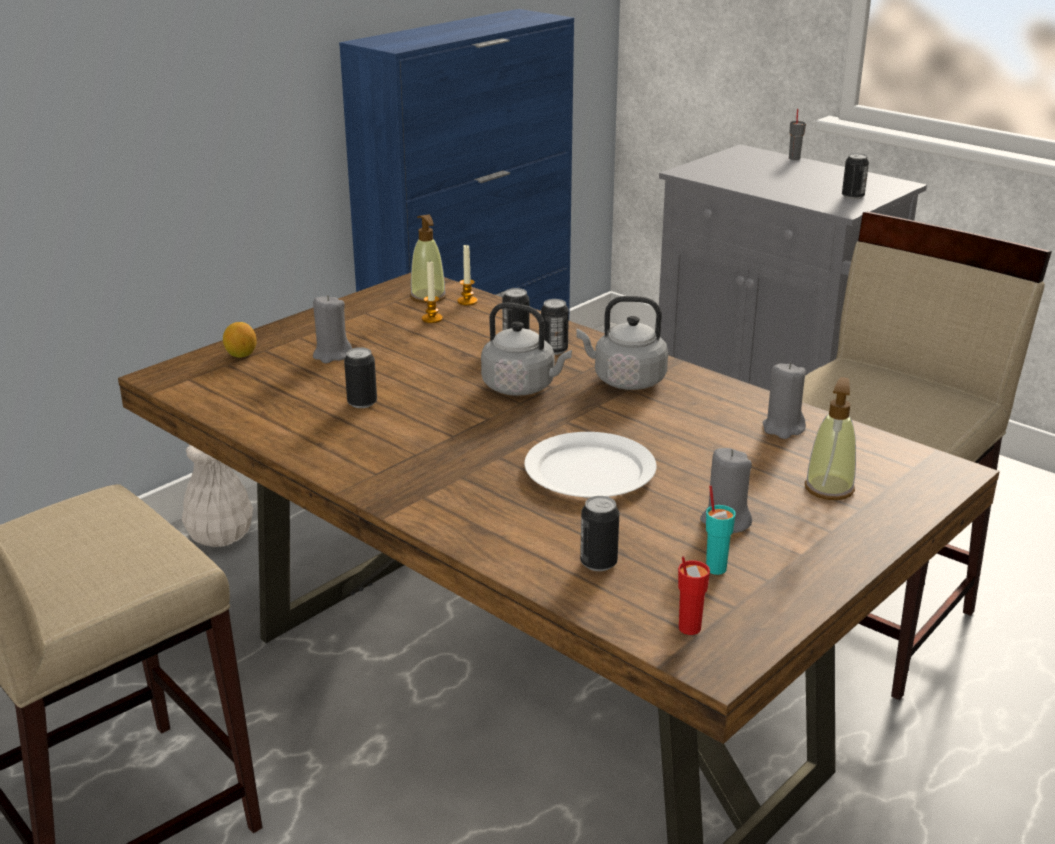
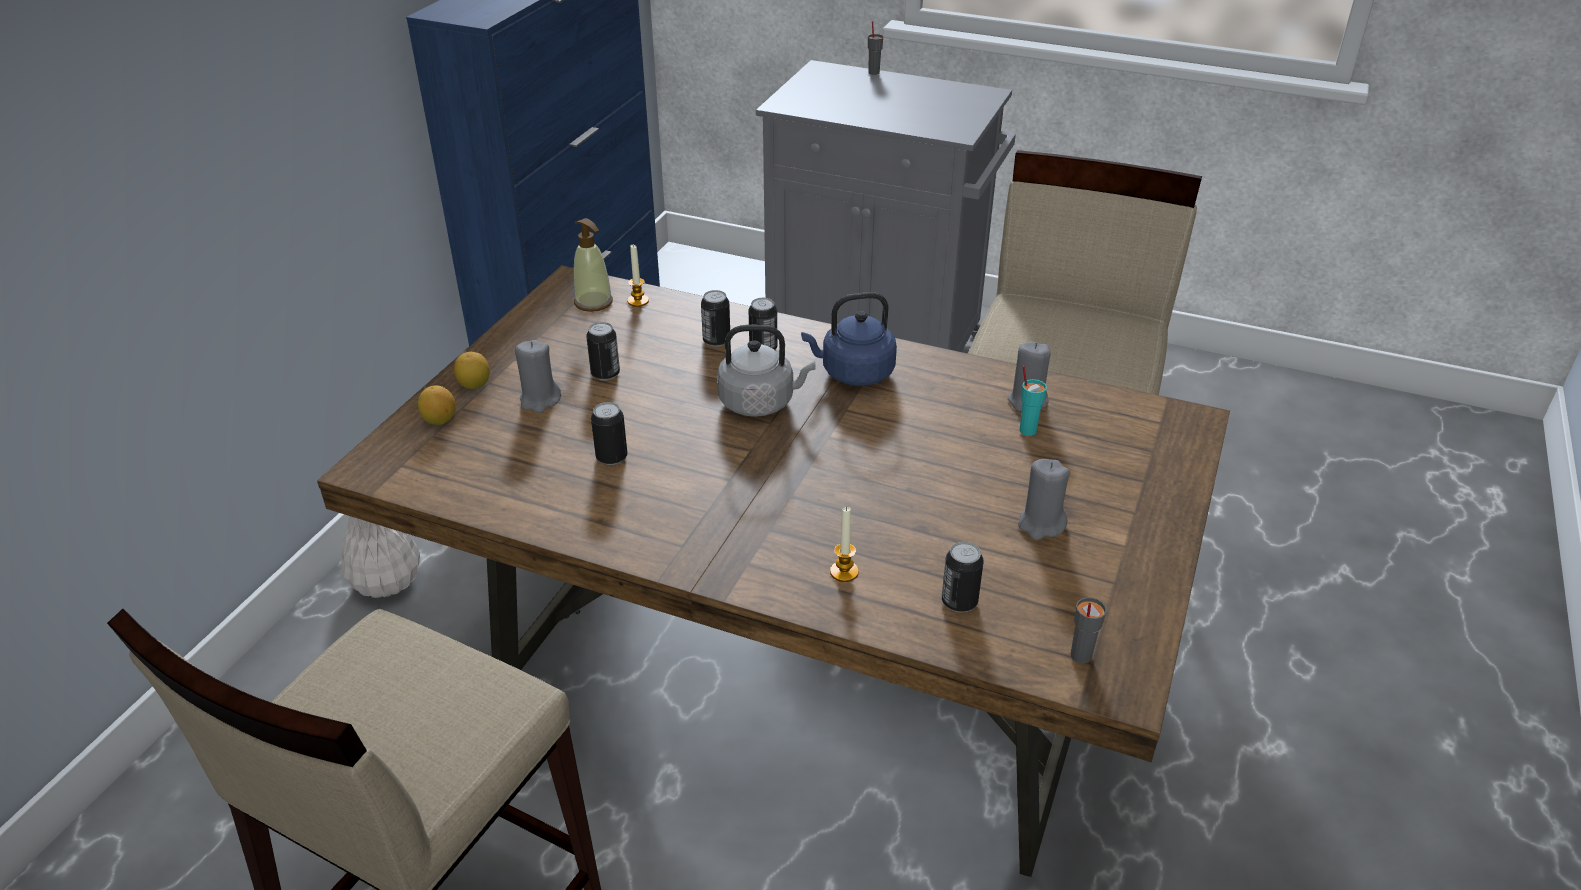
camera: 20 degrees left, 10 degrees up
(287, 336) = (474, 385): none -> lemon
(432, 319) = (615, 331): candle -> candle (844, 572)
(590, 472) = (887, 494): white plate -> none
(625, 380) = (853, 373): grey kettle -> blue kettle
(688, 628) = (1080, 656): red cup -> grey cup
(716, 568) = (1063, 580): turquoise cup -> turquoise cup (1027, 430)
(829, 488) = (1106, 463): soap dispenser -> none
(852, 196) = (957, 115): can -> can (605, 374)

